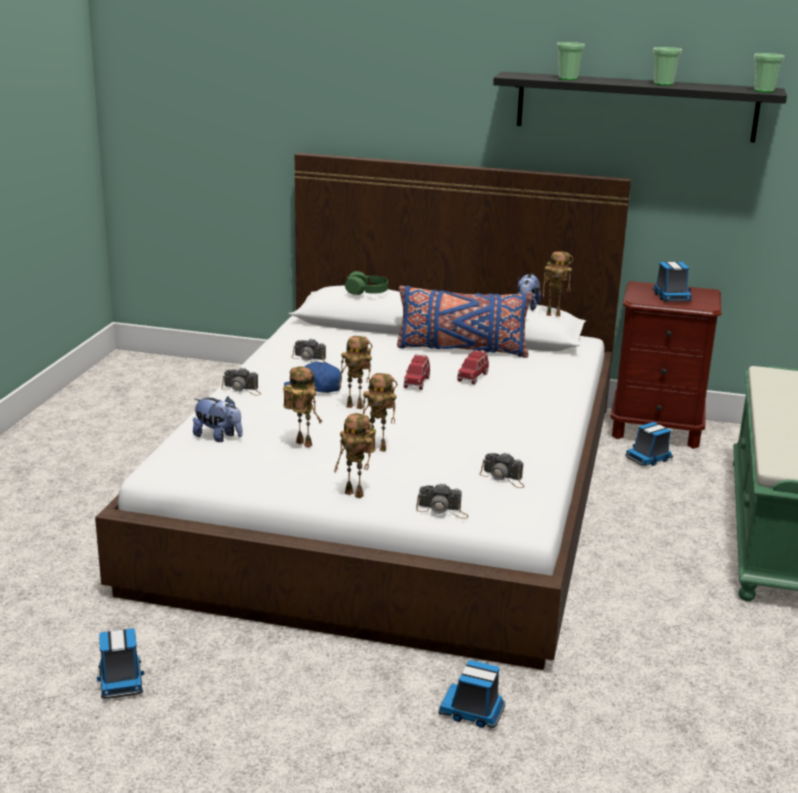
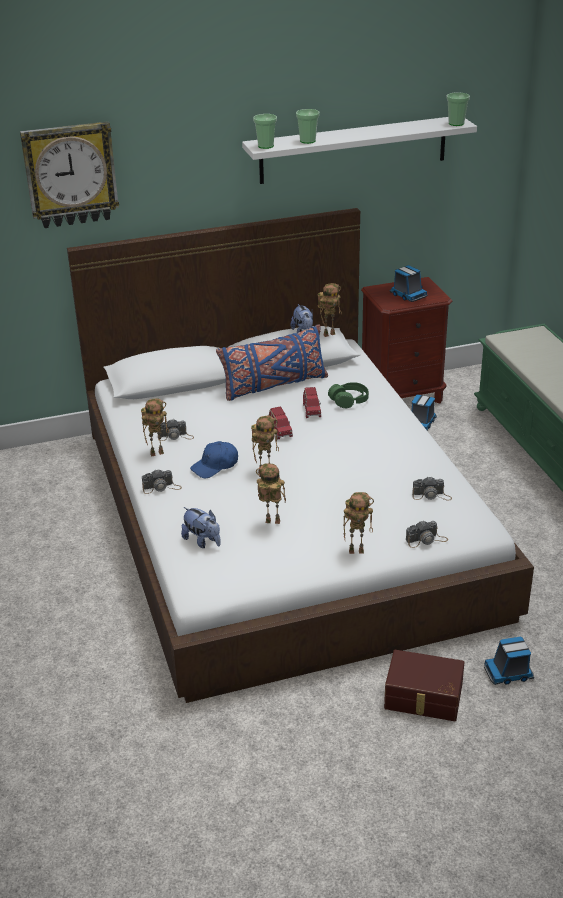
camera: 30 degrees left, 10 degrees up
(121, 680) = (271, 764): toy truck -> none
(218, 437) = (202, 541): plush toy -> plush toy turned 45 degrees clockwise
(313, 74) = (70, 174): none -> wall clock
(345, 692) = (423, 698): none -> brown storage box
(367, 292) = (170, 357): green headphones -> green headphones (349, 401)
(379, 448) = (324, 503): toy robot -> toy robot (157, 452)
(636, 106) = (353, 149): black shelf -> white shelf
(663, 84) = (381, 131): cup -> cup (265, 146)

